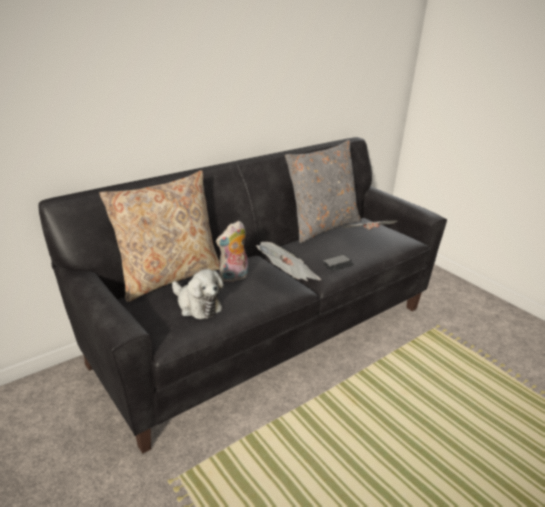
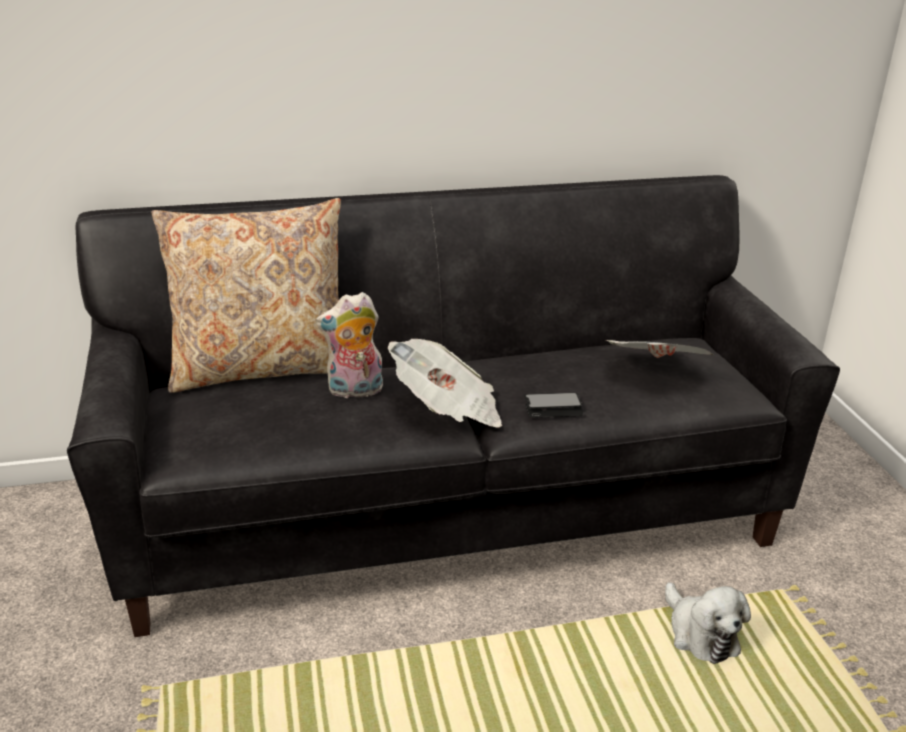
camera: 25 degrees right, 0 degrees up
(197, 305) = (258, 420): plush toy -> plush toy (700, 634)
(321, 226) = (593, 337): grey pillow -> none

